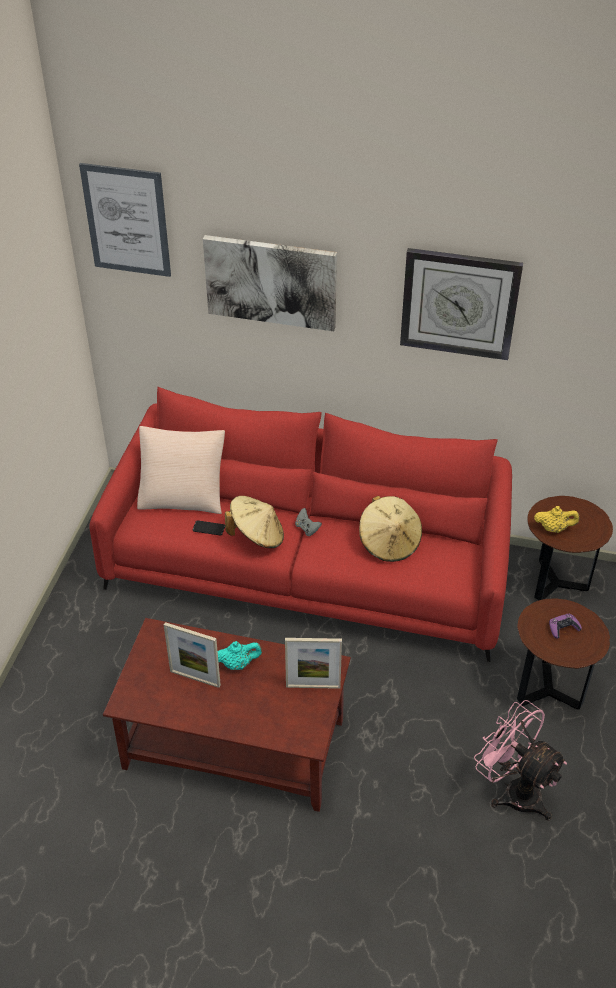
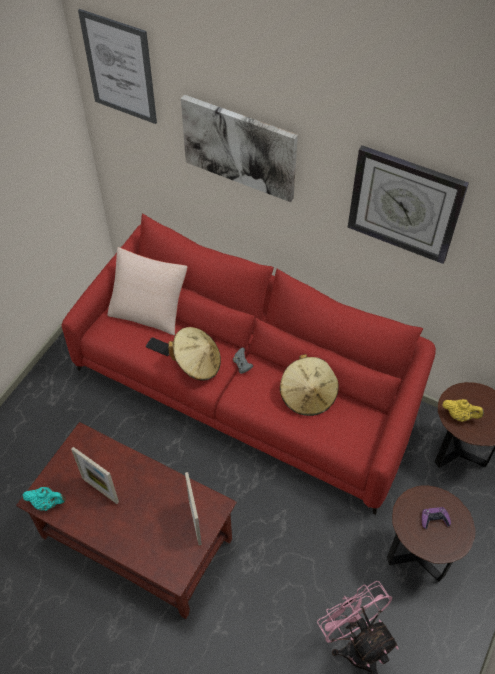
camera: 15 degrees right, 10 degrees up
(238, 664) = (139, 485): turquoise teapot -> turquoise teapot (47, 503)
(313, 686) = (195, 523): picture frame -> picture frame turned 120 degrees counterclockwise

